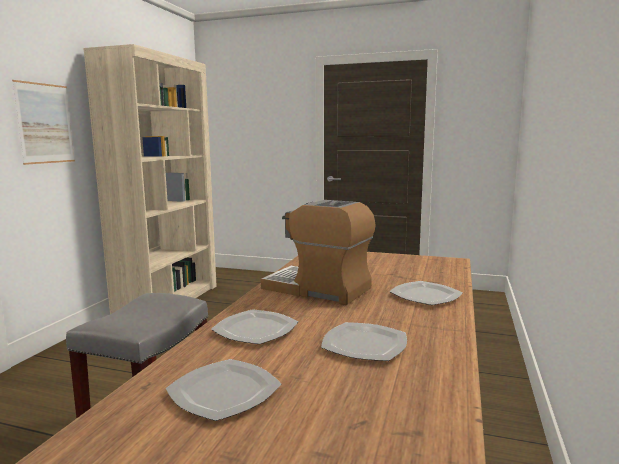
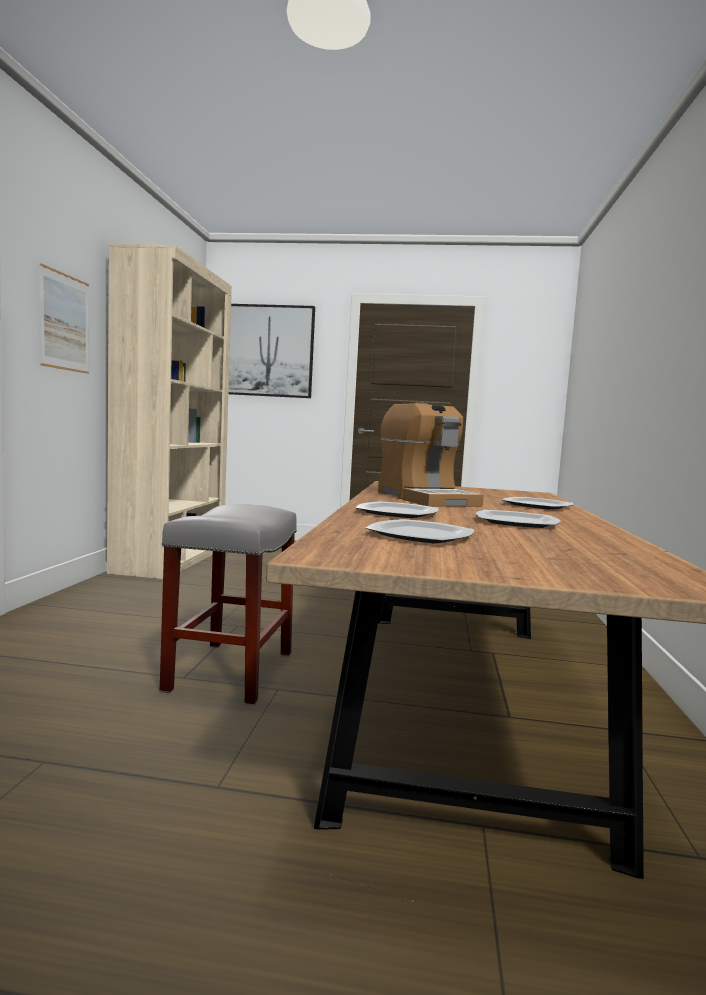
camera: 10 degrees left, 5 degrees down
(250, 113) = (269, 351): none -> picture
(318, 289) = (425, 499): coffee machine -> coffee machine turned 135 degrees counterclockwise

